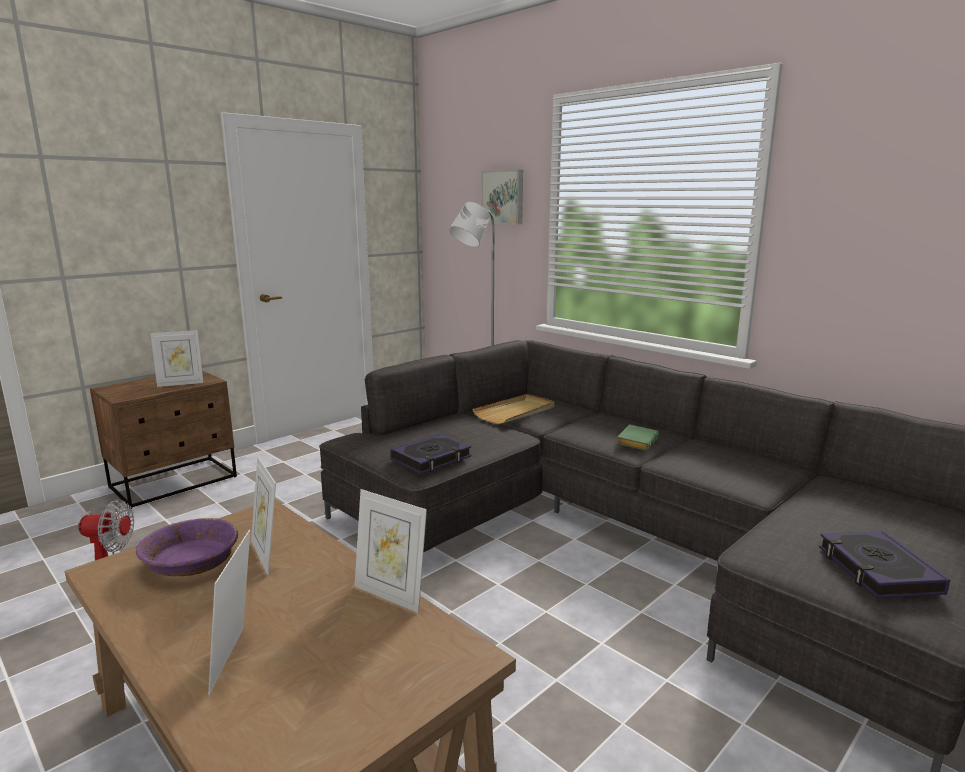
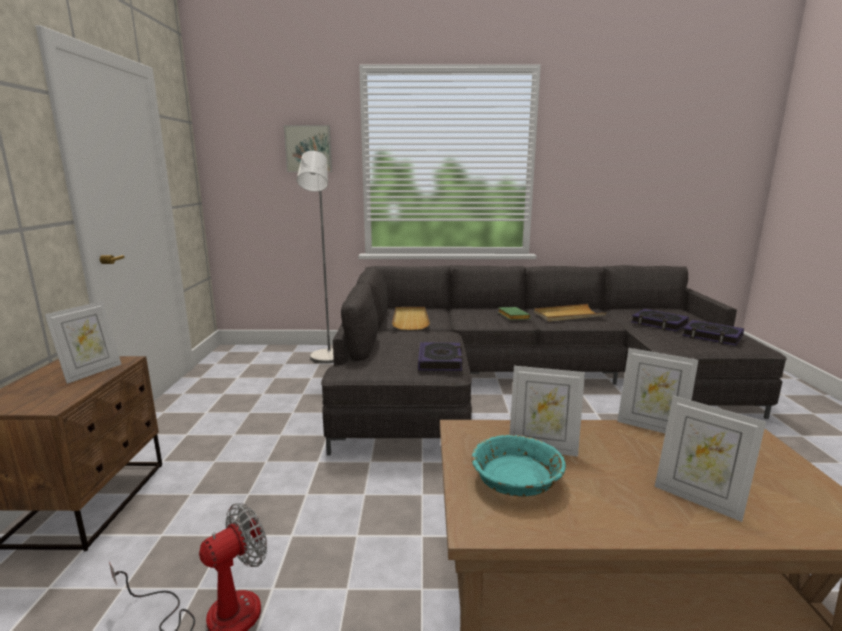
camera: 45 degrees left, 0 degrees up
(192, 562) = (516, 479): purple bowl -> turquoise bowl
(391, 594) = (651, 427): picture frame -> picture frame turned 45 degrees clockwise
(717, 463) = (568, 315): none -> beige tray
(836, 520) = (659, 323): none -> book

